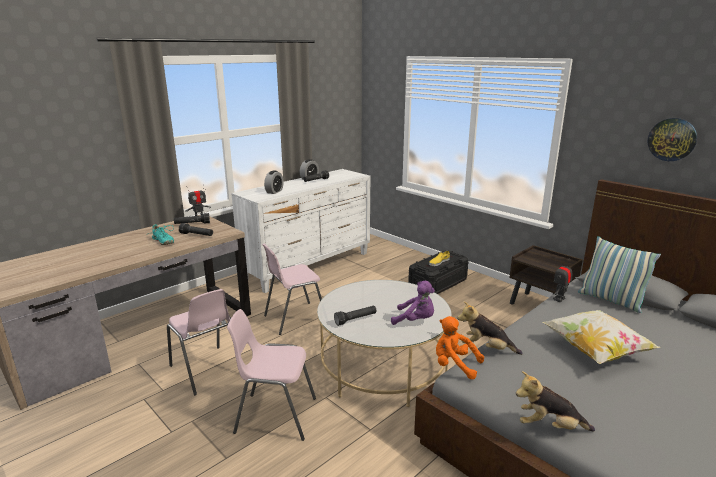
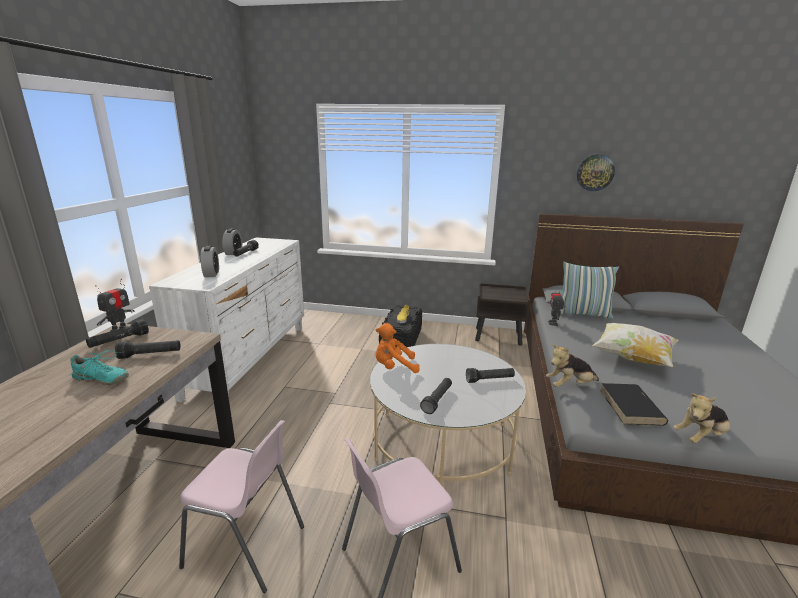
camera: 35 degrees left, 0 degrees up
(294, 318) = (295, 426): pink chair -> none
(415, 320) = (490, 380): purple plush toy -> black flashlight
(454, 365) = (571, 412): orange plush toy -> orange plush toy (394, 367)
(515, 381) = (631, 407): none -> black book

